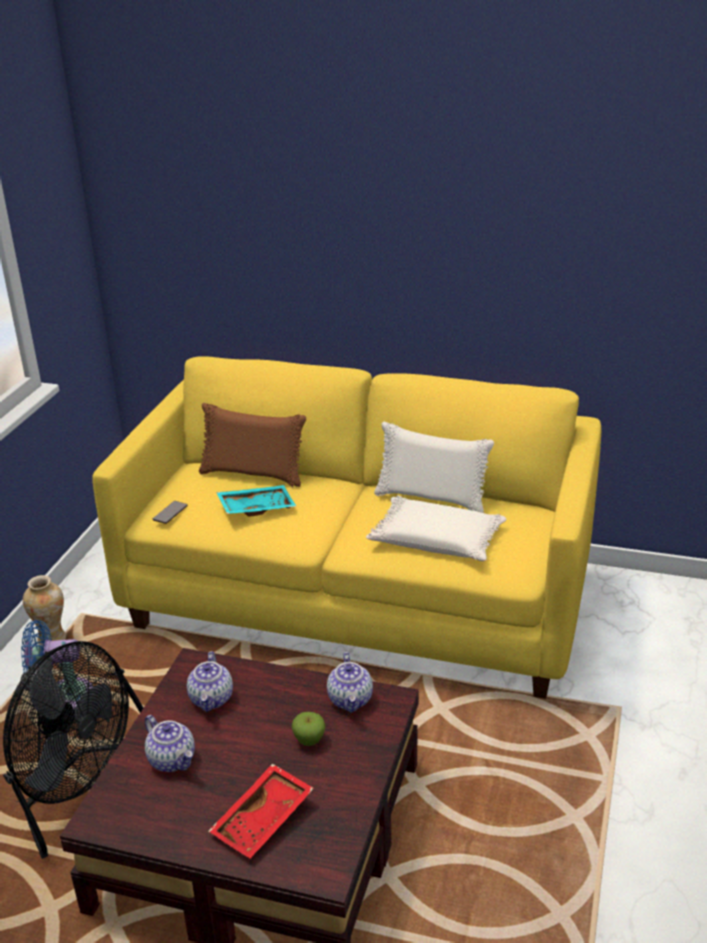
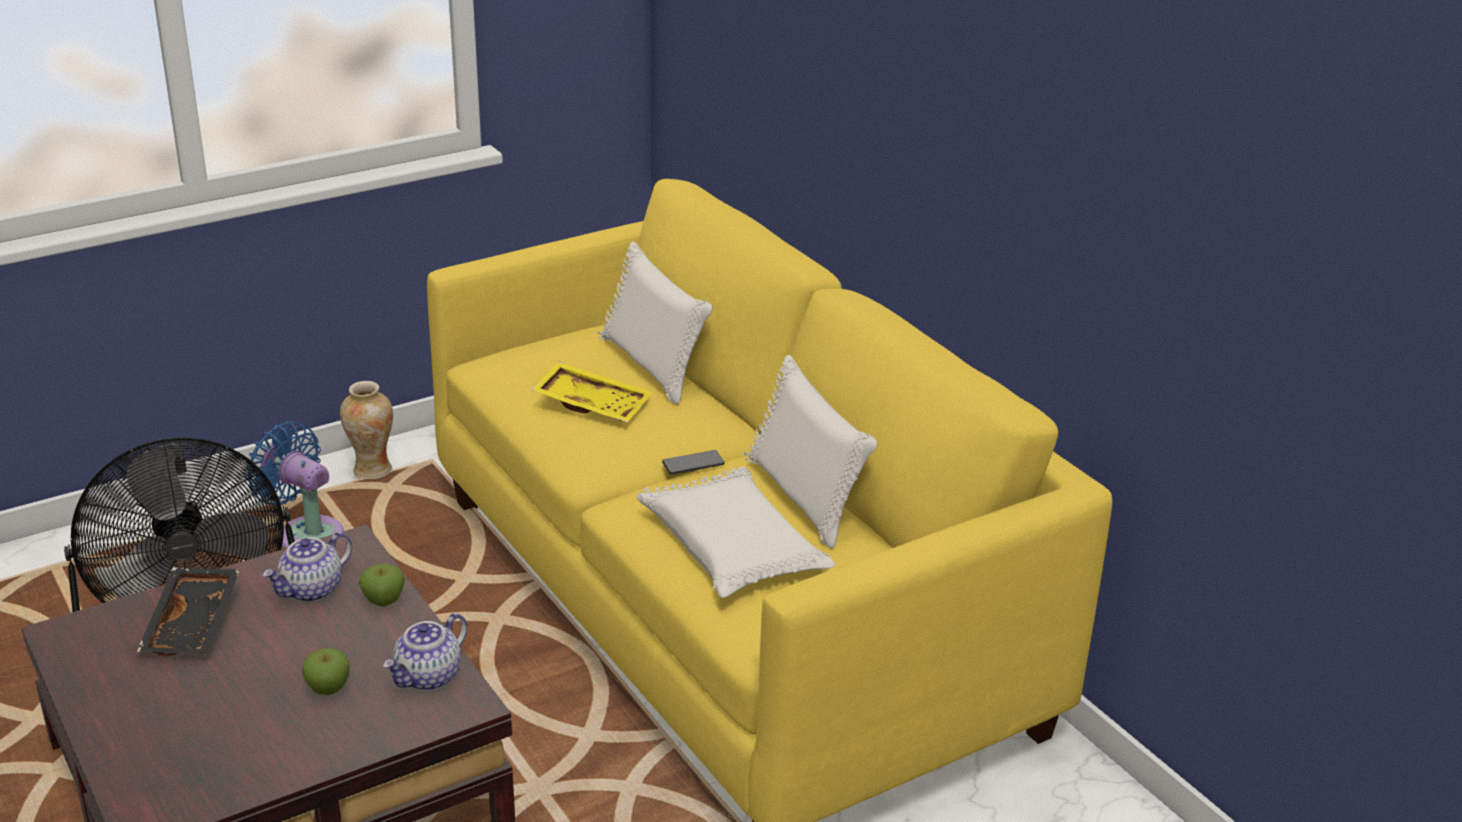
camera: 40 degrees right, 0 degrees up
(170, 513) = (504, 365): phone -> phone (693, 463)
(173, 760) = (194, 624): teapot -> black tray
(253, 474) = (653, 366): brown pillow -> white pillow
(256, 507) = (593, 404): turquoise tray -> yellow tray
(262, 679) = (383, 601): none -> apple
(264, 820) = (176, 733): red tray -> none

